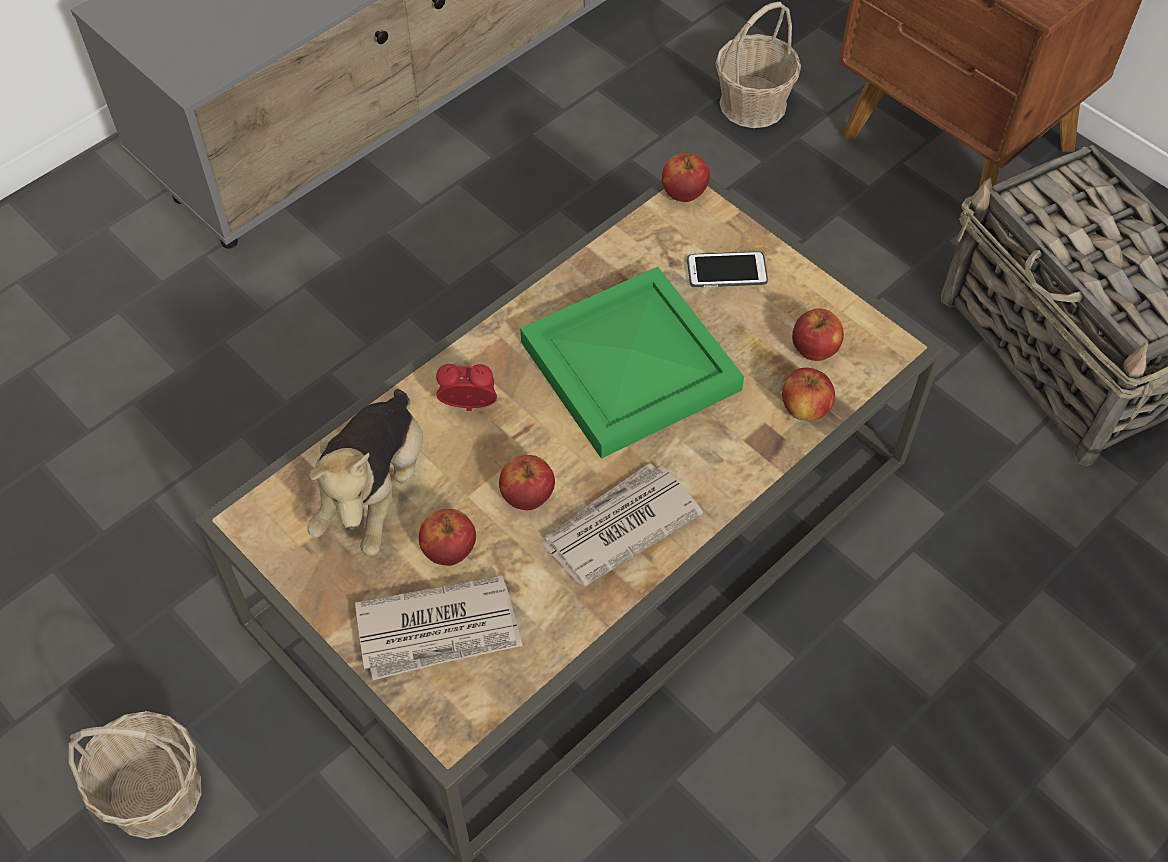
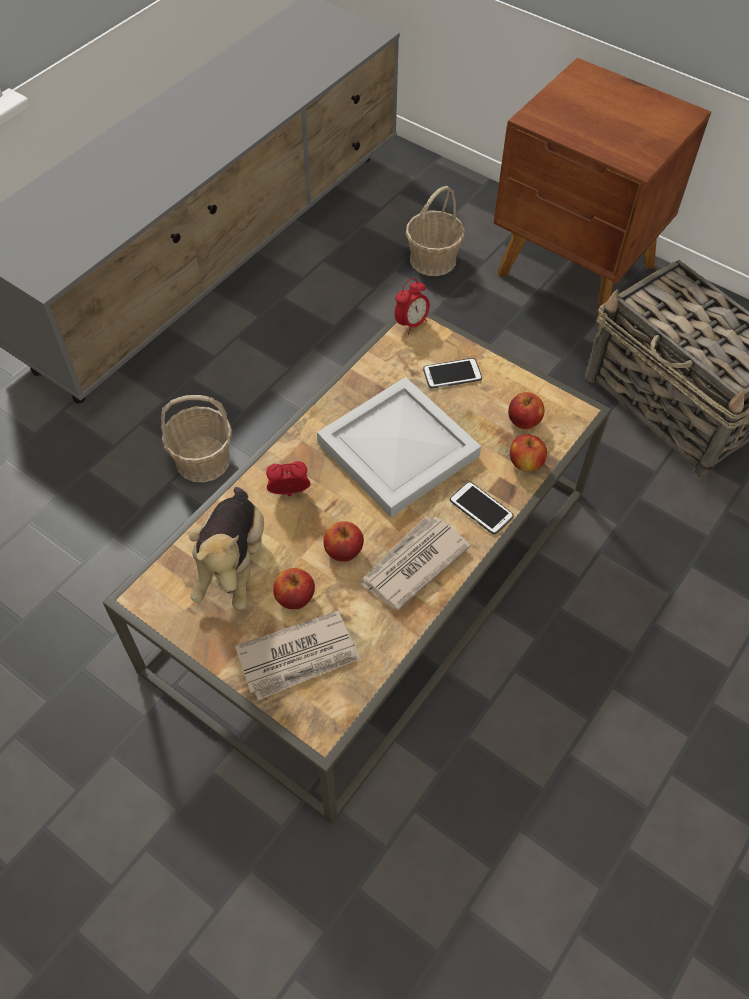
camera: 10 degrees left, 0 degrees up
(154, 792) = (95, 805): basket -> basket (202, 459)
(633, 367) = (400, 449): green tray -> white tray
(683, 193) = (411, 323): apple -> alarm clock
(729, 463) = (481, 508): none -> phone

